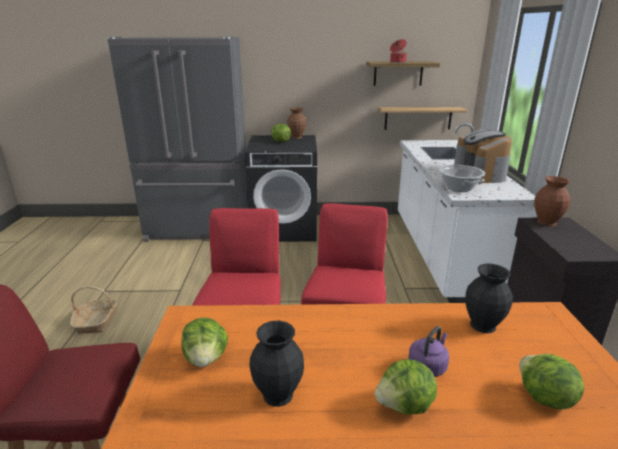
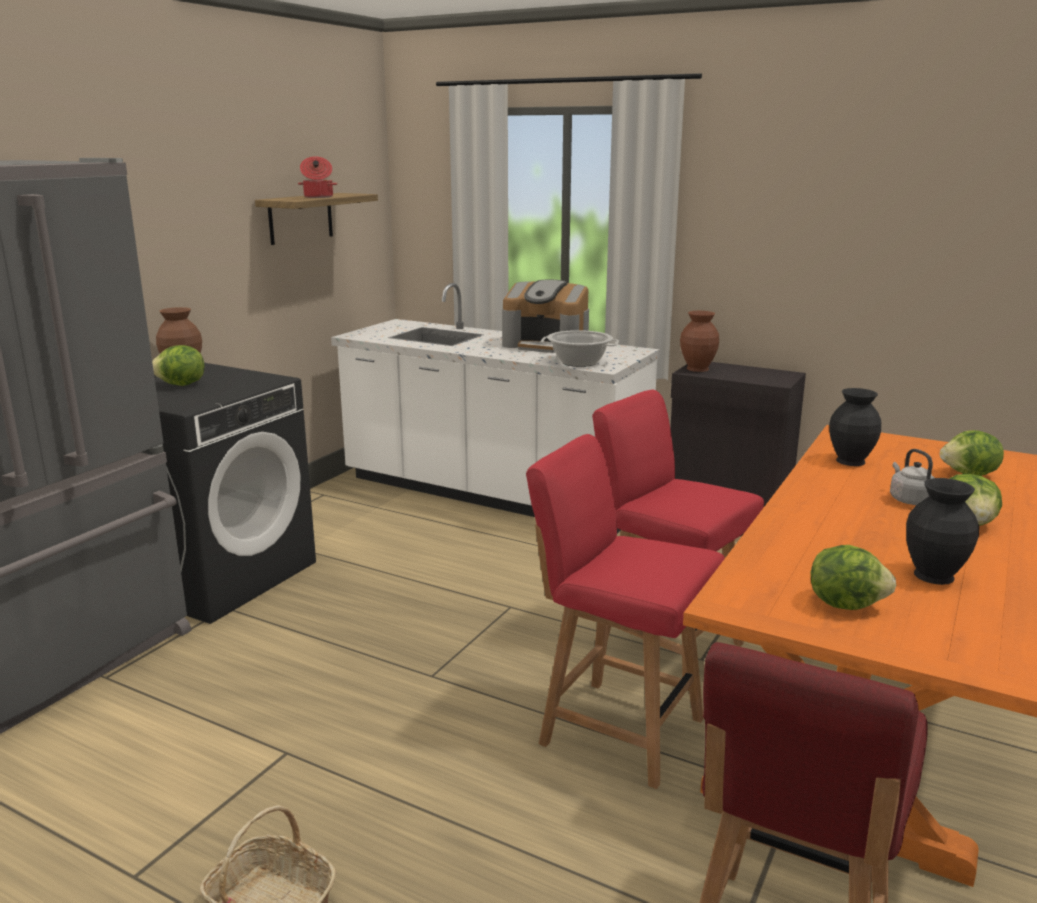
camera: 60 degrees left, 5 degrees down
(418, 118) = (336, 294): shelf -> none
(428, 366) = (909, 499): purple kettle -> grey kettle

